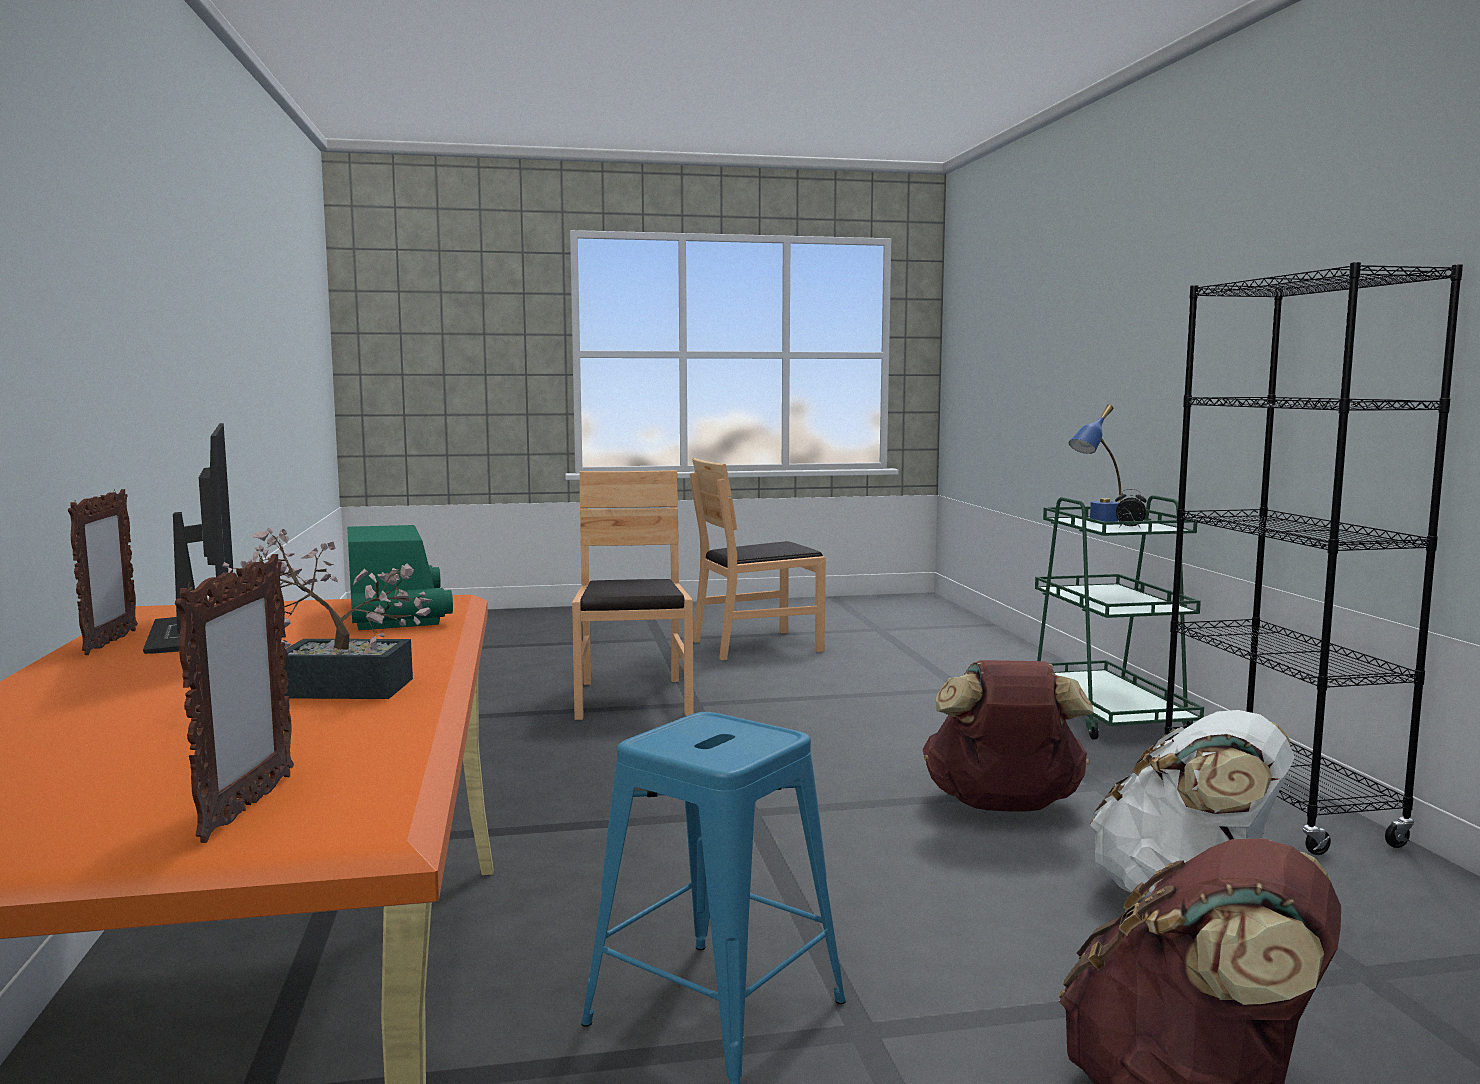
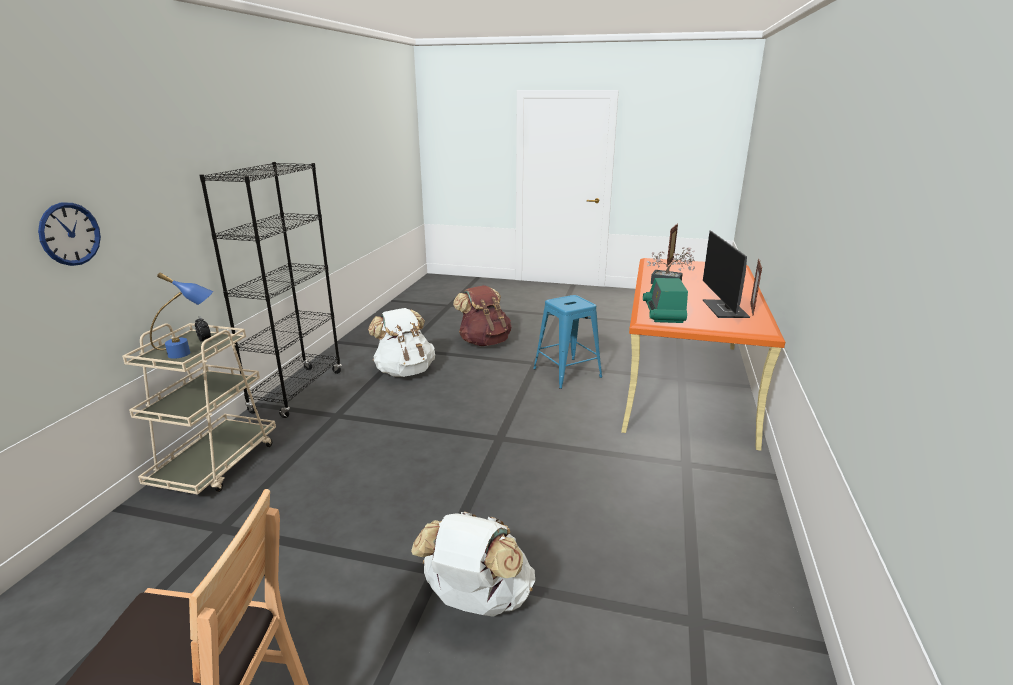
camera: 155 degrees left, 15 degrees up
(633, 699) = (477, 600): brown chair -> white backpack
(1003, 807) = (394, 414): brown backpack -> none
(1107, 716) = (216, 464): green cart -> beige cart
(1145, 347) = (70, 234): none -> wall clock

